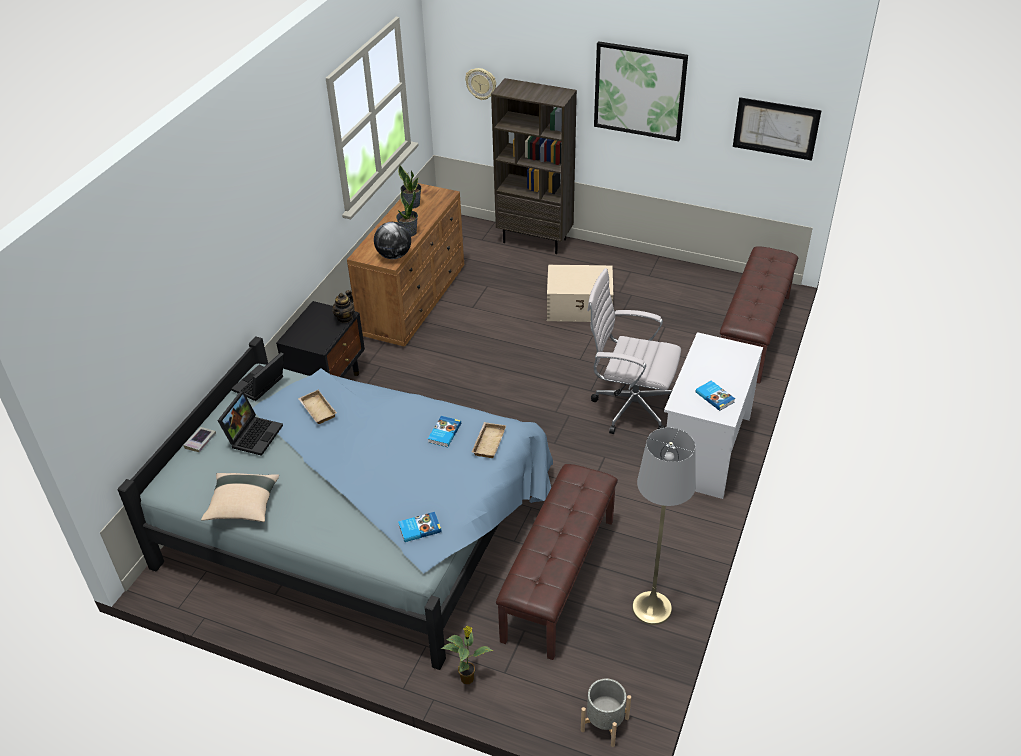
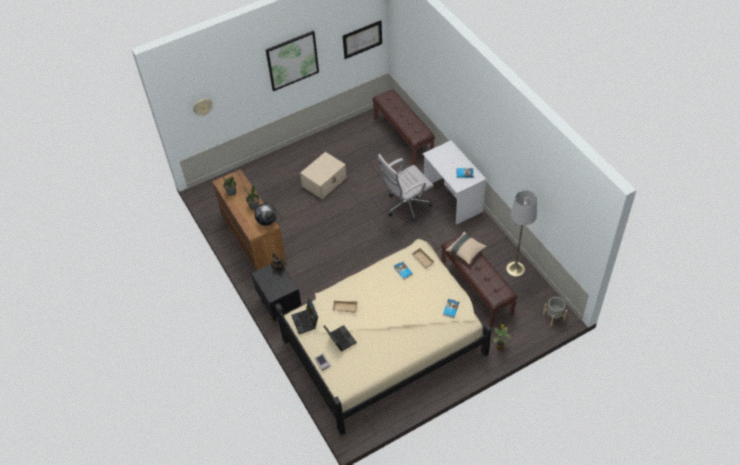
camera: 50 degrees left, 10 degrees up
(243, 506) = (381, 364): beige pillow -> beige pillow (465, 251)
(360, 522) = (385, 340): blue bed -> beige bed
(535, 240) = (258, 167): brown bookcase -> none

